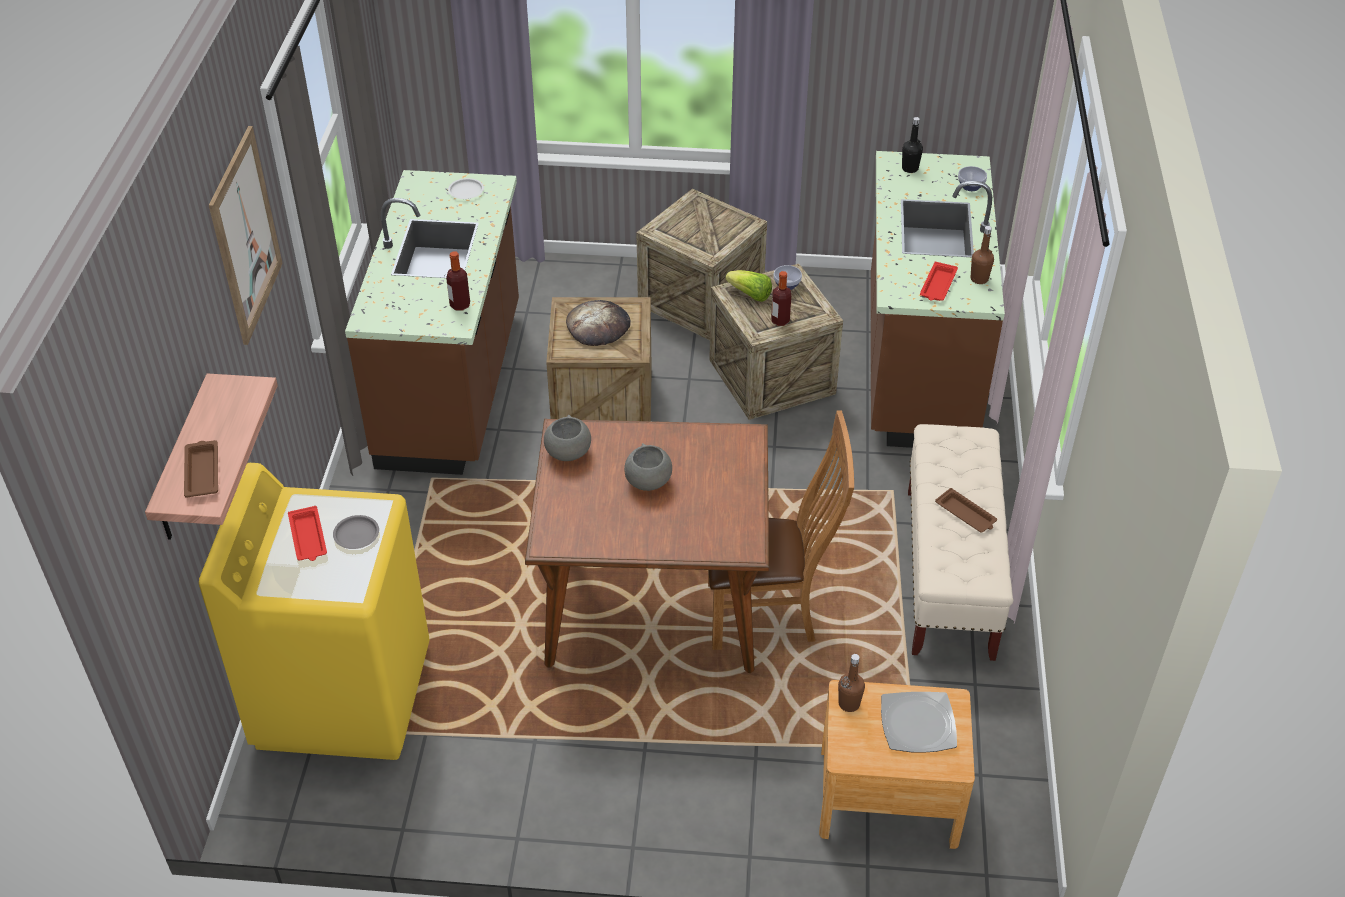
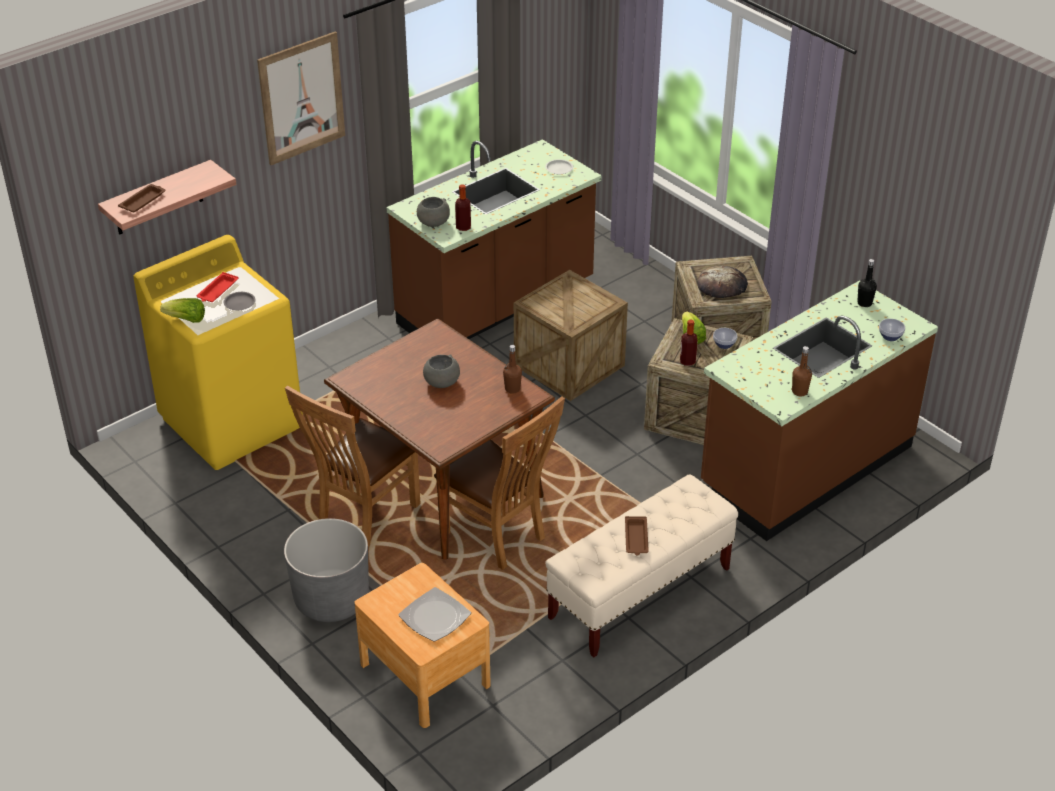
camera: 45 degrees right, 5 degrees down
(322, 595) = (186, 319): none -> lettuce
(568, 453) = (422, 342): grey bowl -> grey bowl (433, 223)
(598, 326) = (572, 300): bread -> bread (722, 285)
(620, 690) = (363, 517): none -> brown chair
(705, 797) = (331, 599): none -> grey planter
(849, 704) = (414, 580): brown bottle -> brown bottle (512, 389)
(938, 286) = (764, 379): red tray -> none

